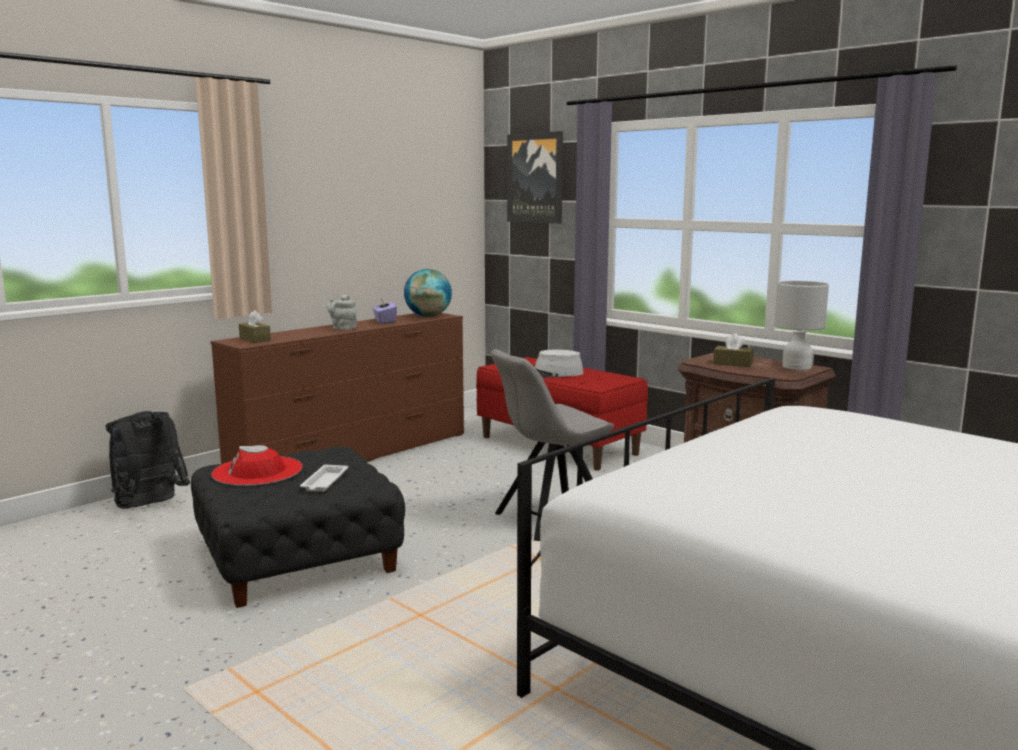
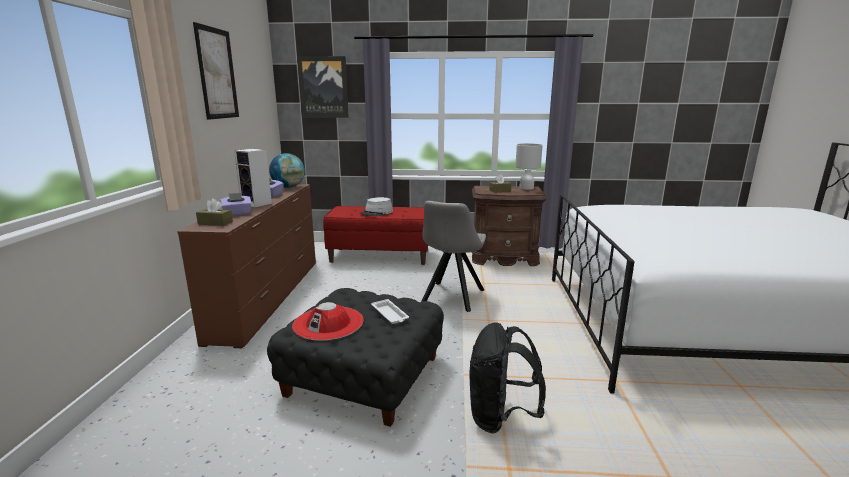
camera: 40 degrees left, 5 degrees up
(149, 506) = (167, 388): black backpack -> black backpack (500, 417)
(297, 334) = (237, 213): none -> purple tissue box
(343, 328) = (257, 204): grey teapot -> speaker
(350, 164) = (217, 74): none -> picture

